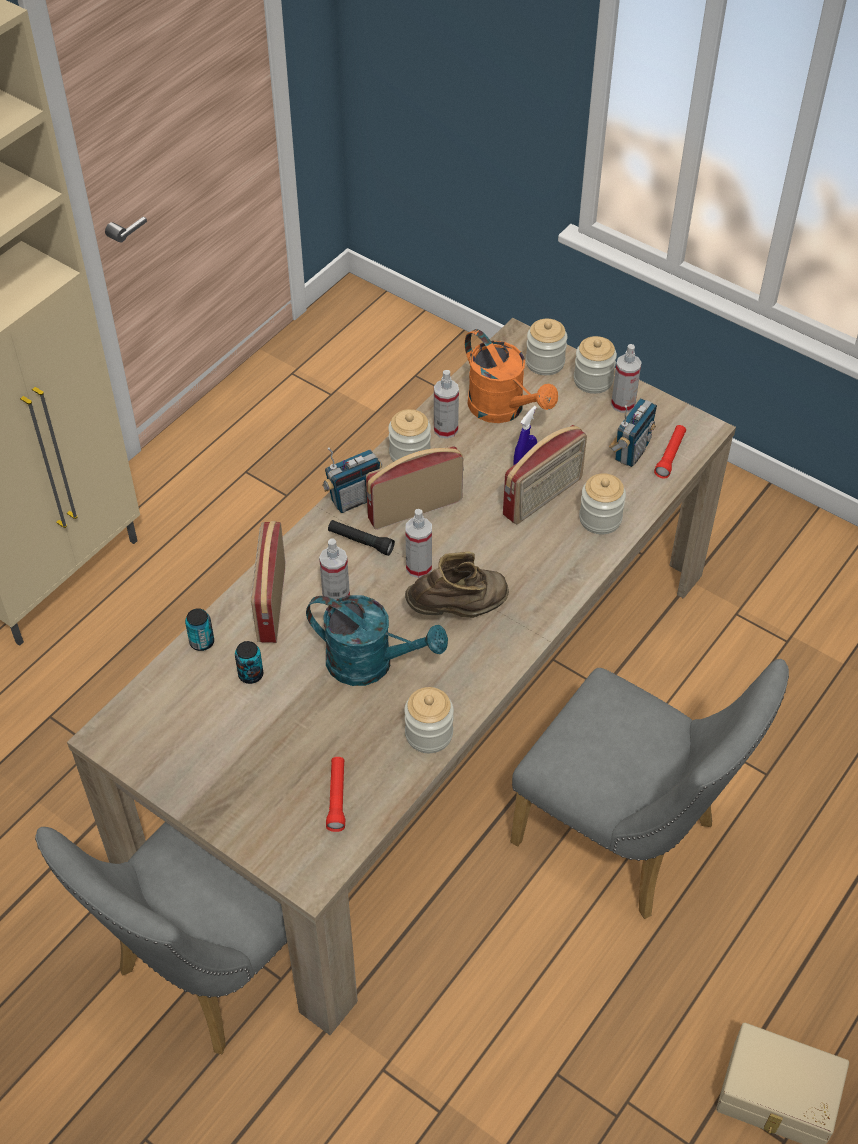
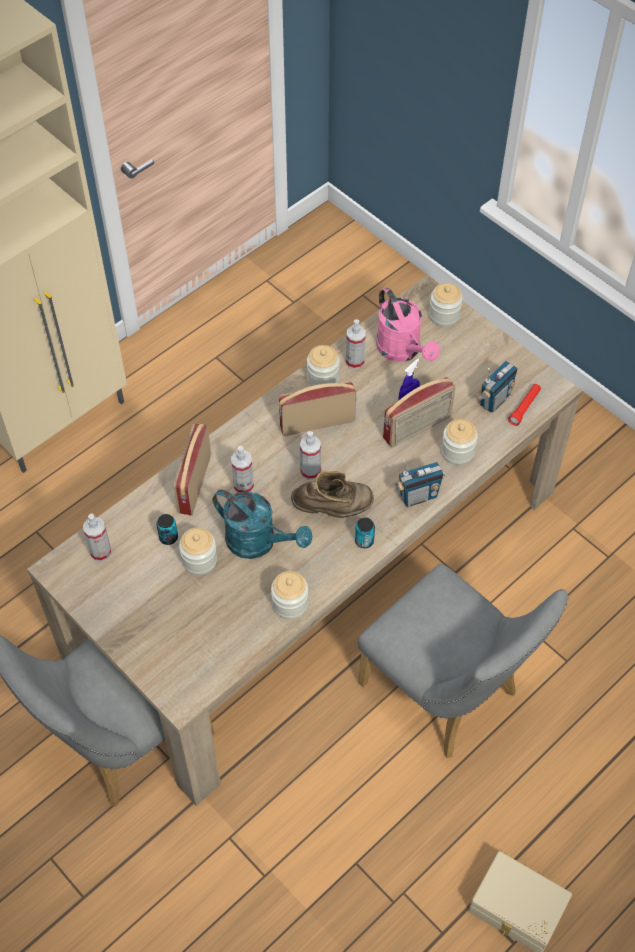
camera: 10 degrees right, 5 degrees up
(202, 642) = (138, 506): can -> can (364, 541)
(337, 798) = (212, 642): red flashlight -> none
(354, 499) = (273, 409): radio -> radio (418, 496)
(360, 541) = (271, 444): black flashlight -> none
(503, 410) = (403, 351): orange watering can -> pink watering can
(593, 380) = (478, 336): jar -> jar (199, 560)
(623, 404) = (497, 359): spray bottle -> spray bottle (100, 552)

